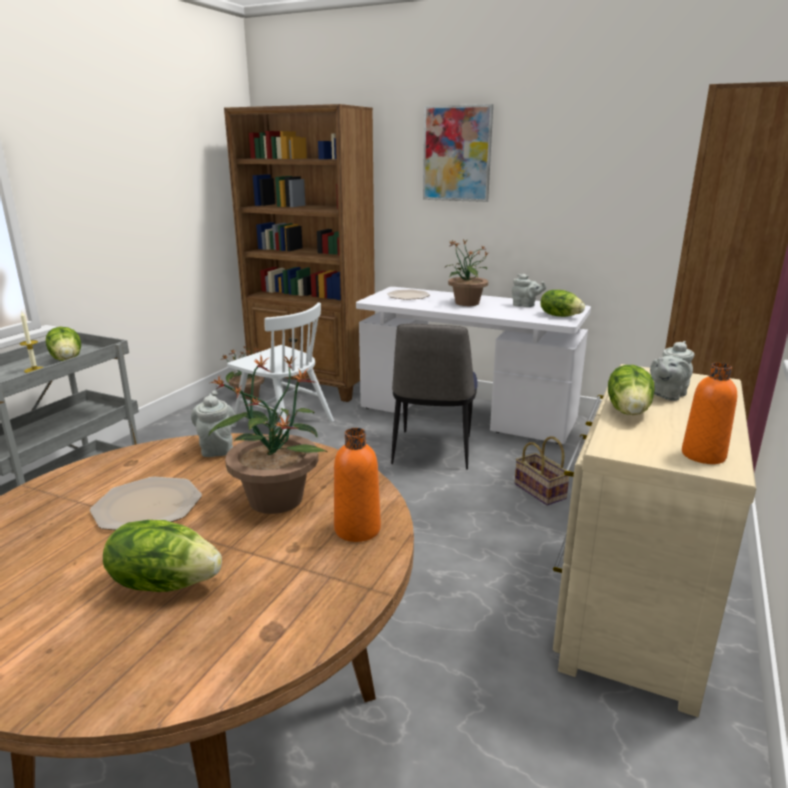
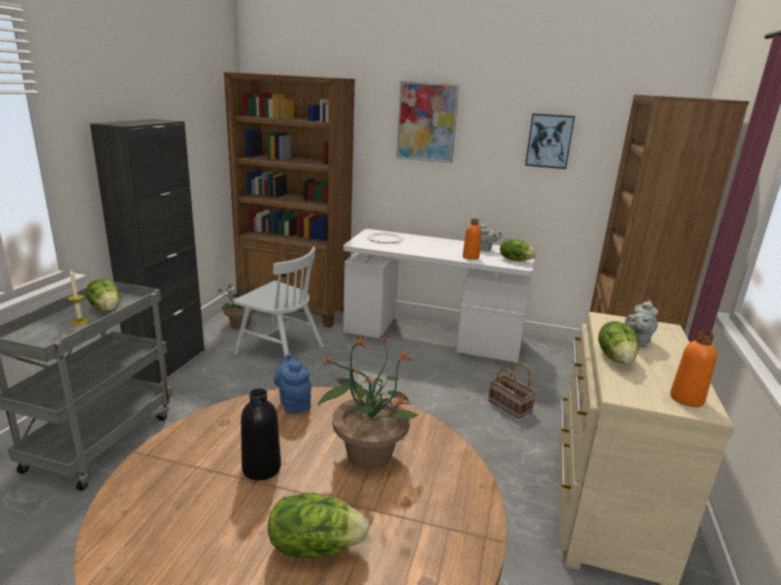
camera: 10 degrees left, 0 degrees up
(147, 506) = (261, 468): plate -> black bottle
(158, 433) = (168, 363): none -> black cabinet
(217, 448) = (294, 403): grey teapot -> blue teapot
(357, 529) = (449, 480): orange bottle -> orange bottle (470, 257)
(432, 451) = (414, 372): chair -> none
(466, 303) = (436, 247): potted plant -> none
(605, 167) = (549, 141): none -> picture

